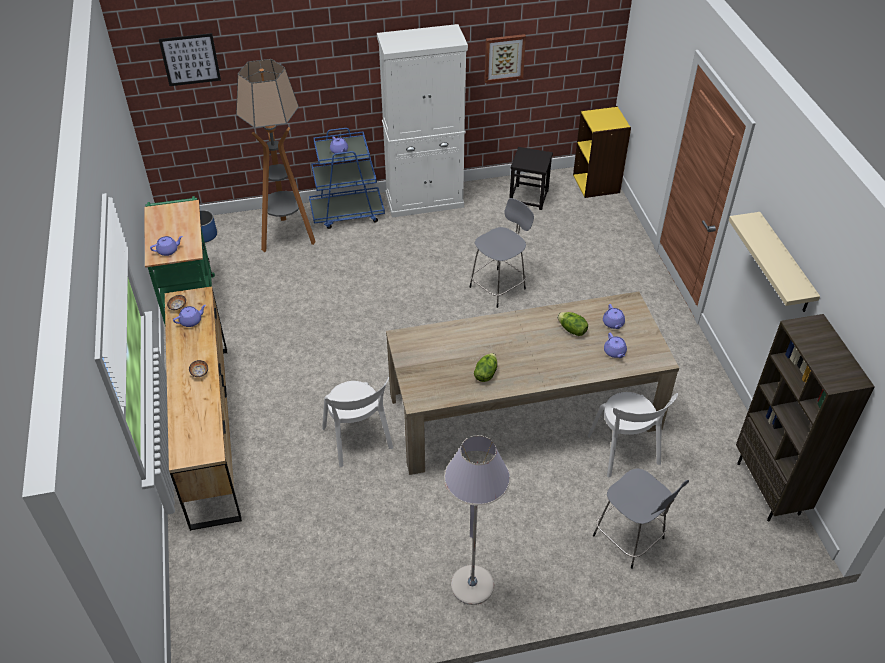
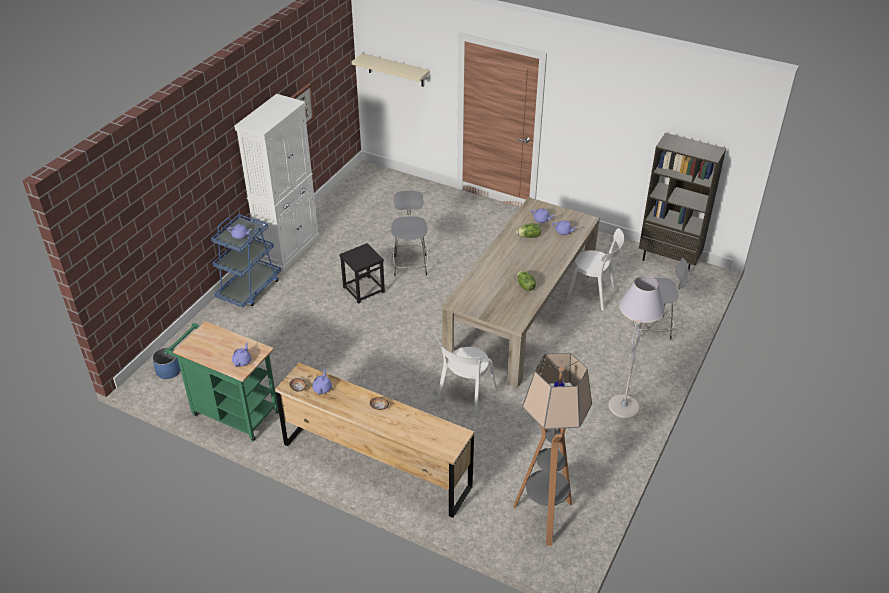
camera: 50 degrees left, 5 degrees down
(190, 59) = (122, 215): picture -> none
(287, 237) = (232, 330): floor lamp -> floor lamp (544, 517)
(358, 440) = (465, 396): white chair -> white chair turned 105 degrees clockwise
(529, 197) = (348, 206): black stool -> black stool (363, 289)
(596, 184) = (375, 175): yellow bookcase -> none
(784, 264) = (614, 123): beige shelf -> beige shelf (395, 70)

